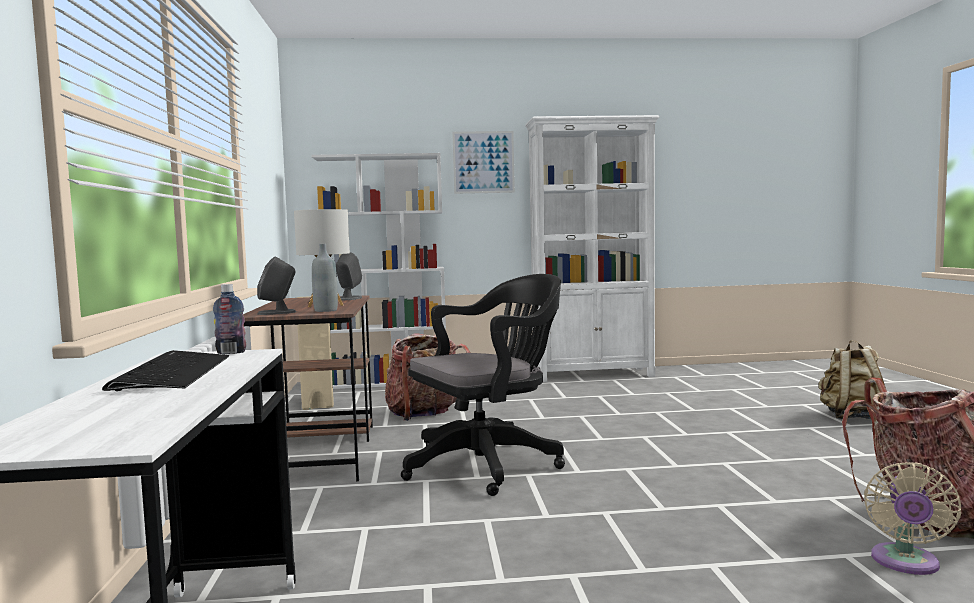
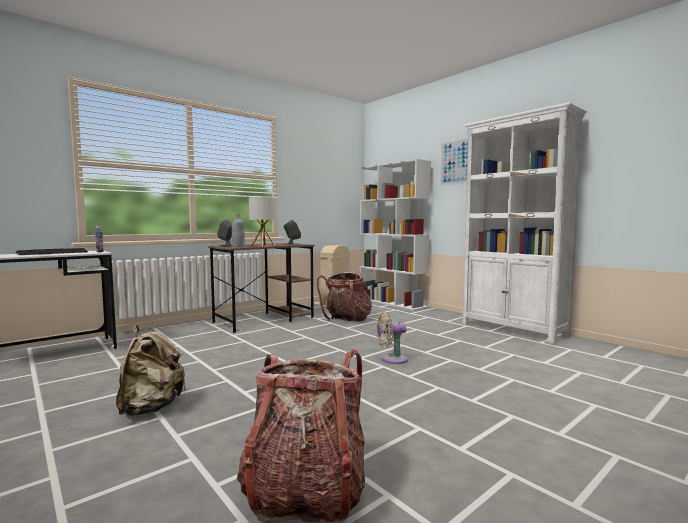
camera: 55 degrees right, 0 degrees up
(489, 464) = (280, 345): black office chair -> none
(852, 417) = (595, 432): beige backpack -> beige backpack (151, 408)
(905, 563) = (186, 483): beige fan -> beige fan (391, 359)

